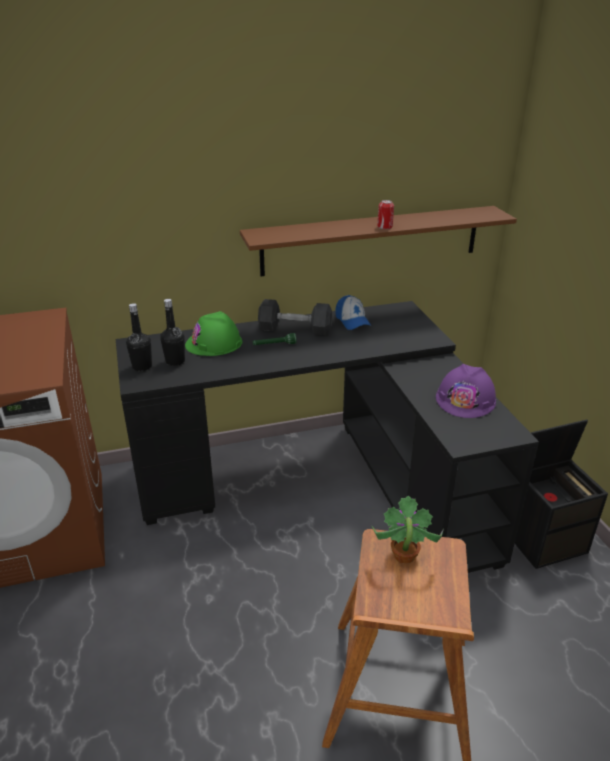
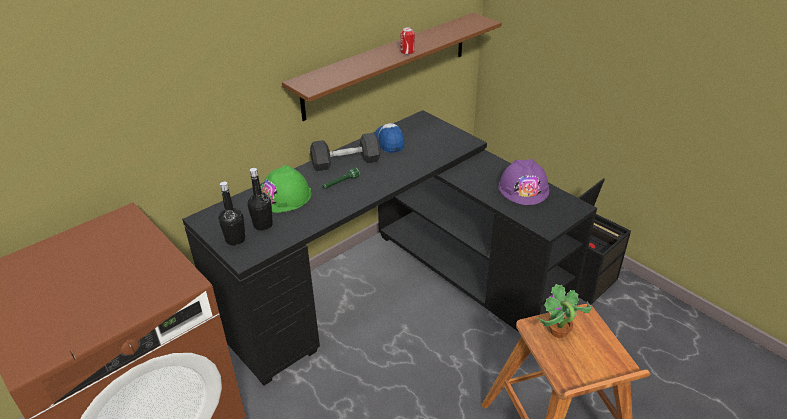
camera: 25 degrees left, 5 degrees up
(352, 321) = (389, 142): cap -> cap turned 150 degrees counterclockwise

